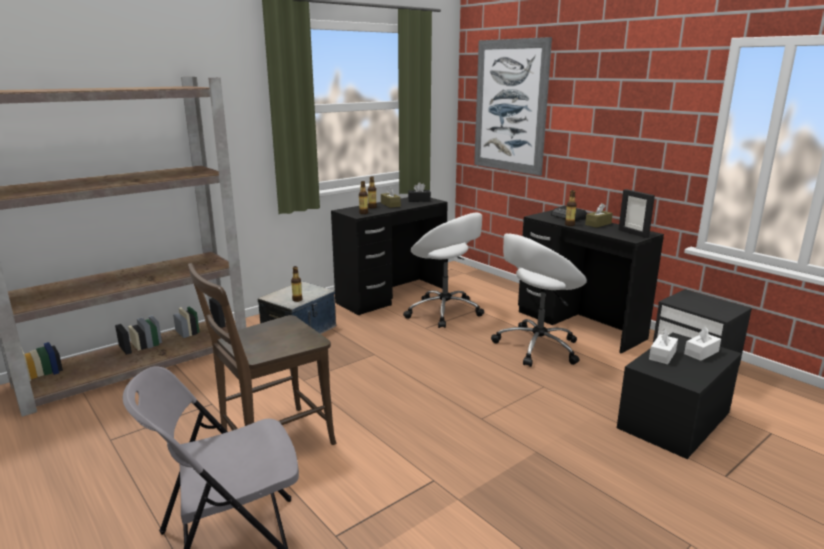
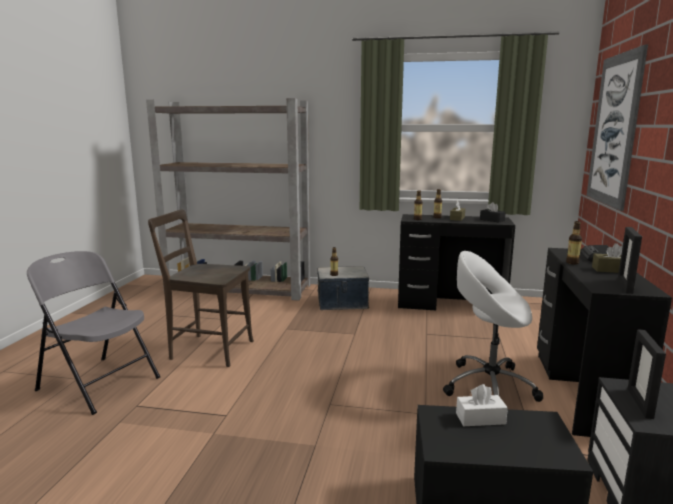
camera: 50 degrees right, 5 degrees down
(445, 312) = (467, 330): white office chair -> none
(699, 307) = (641, 403): none -> picture frame
(701, 353) = (534, 441): white tissue box -> none

